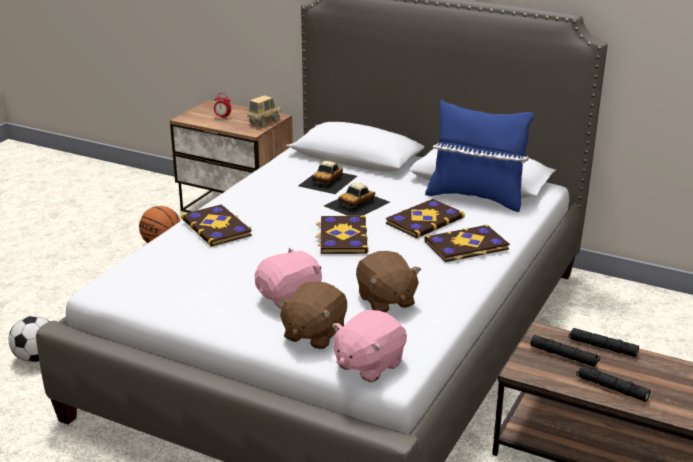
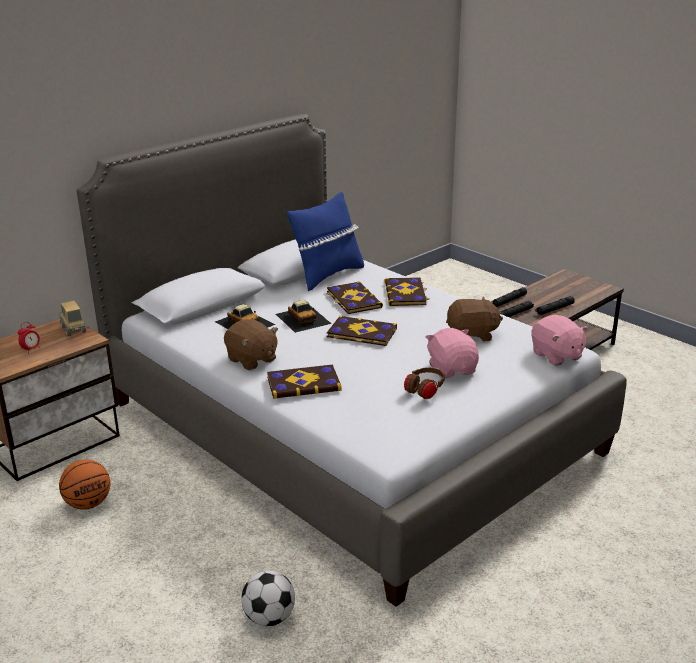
camera: 70 degrees left, 0 degrees up
(227, 288) = (424, 391): none -> brown headphones
(313, 334) = (509, 368): brown plush toy -> brown plush toy (251, 360)

